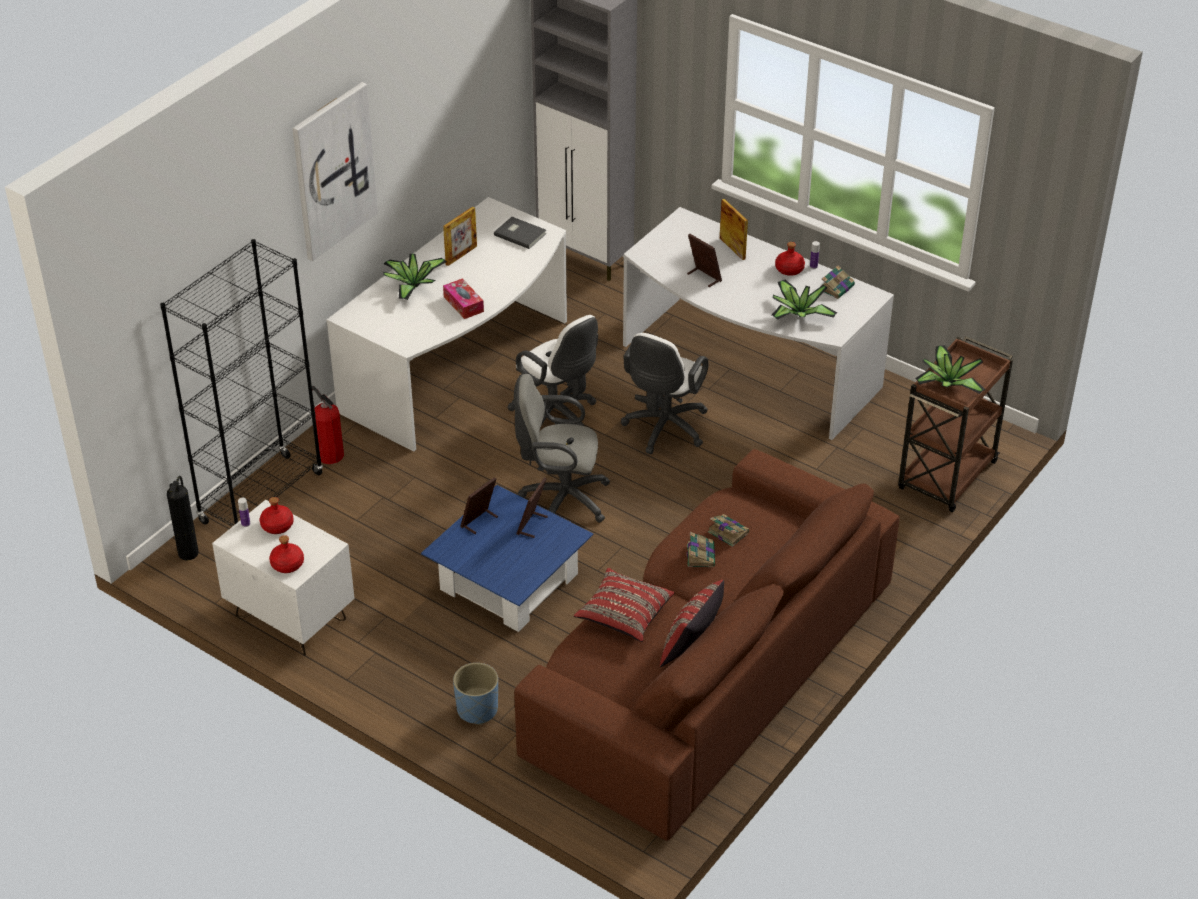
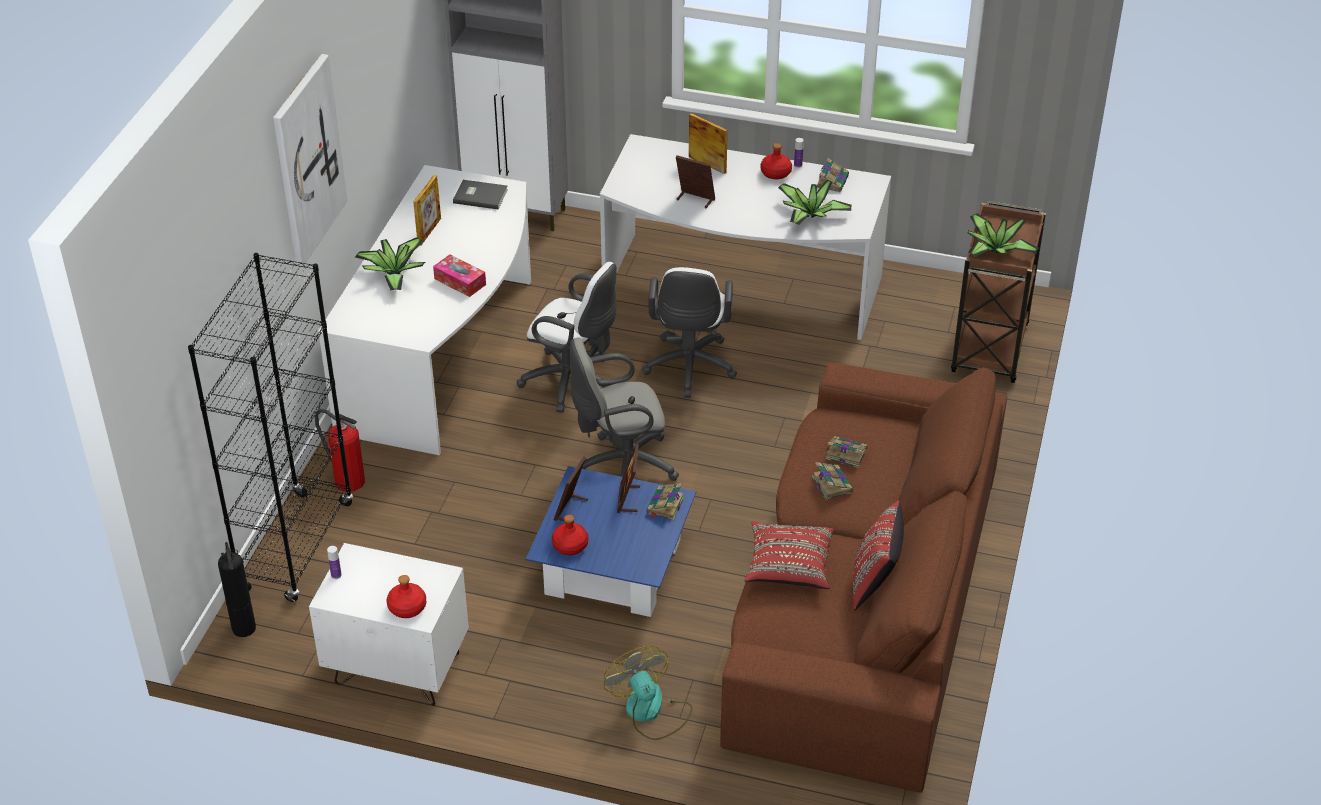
camera: 20 degrees left, 0 degrees up
(277, 525) = (372, 568): red bottle -> red bottle (569, 545)
(477, 710) = (650, 711): blue planter -> fan
(560, 539) = (665, 506): none -> book

